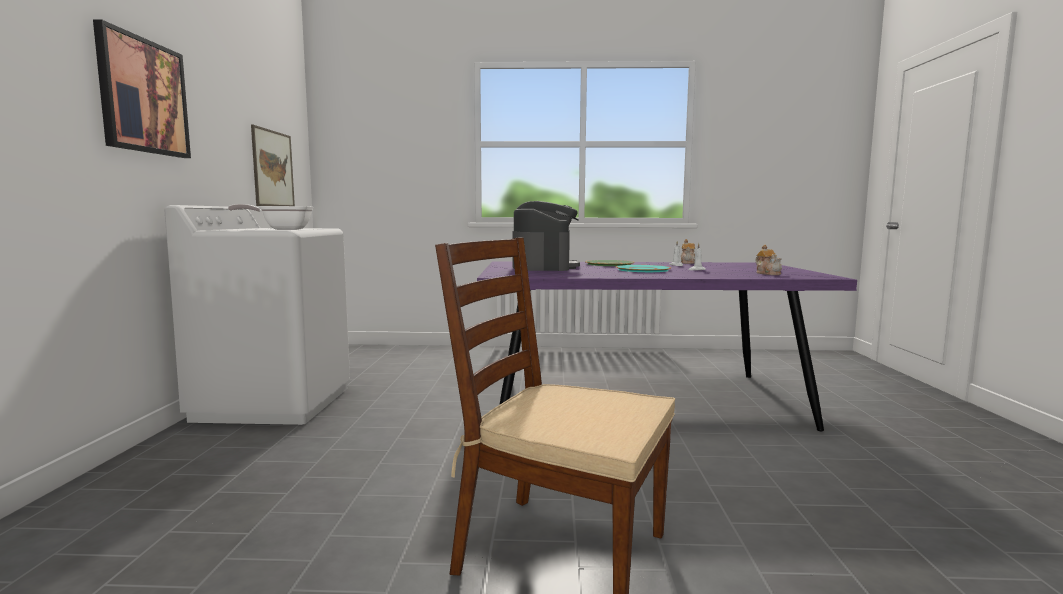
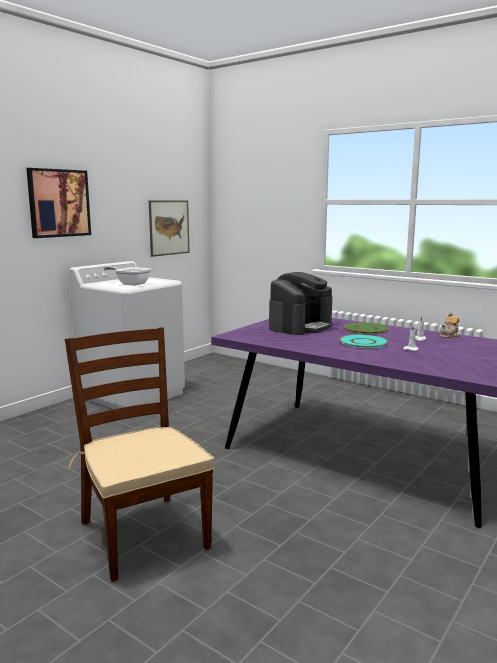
camera: 35 degrees right, 5 degrees up
(768, 273) = (456, 366): teapot -> none

